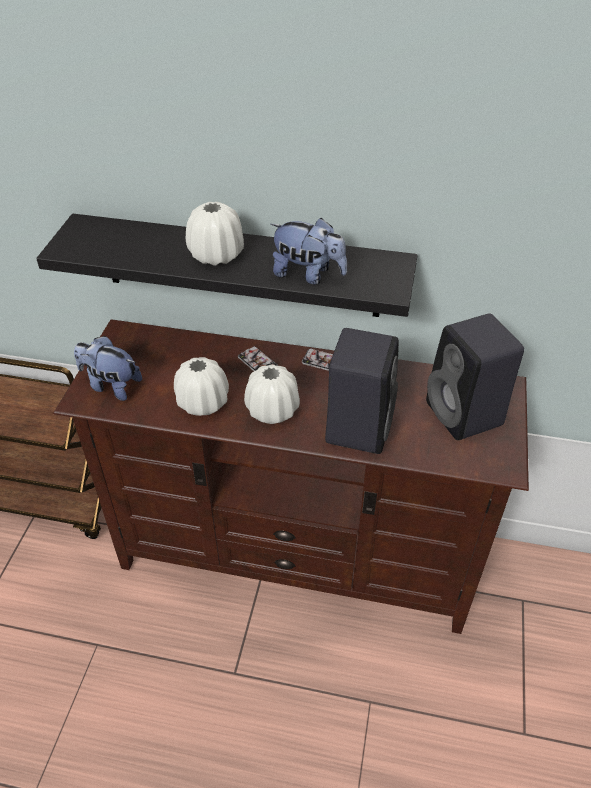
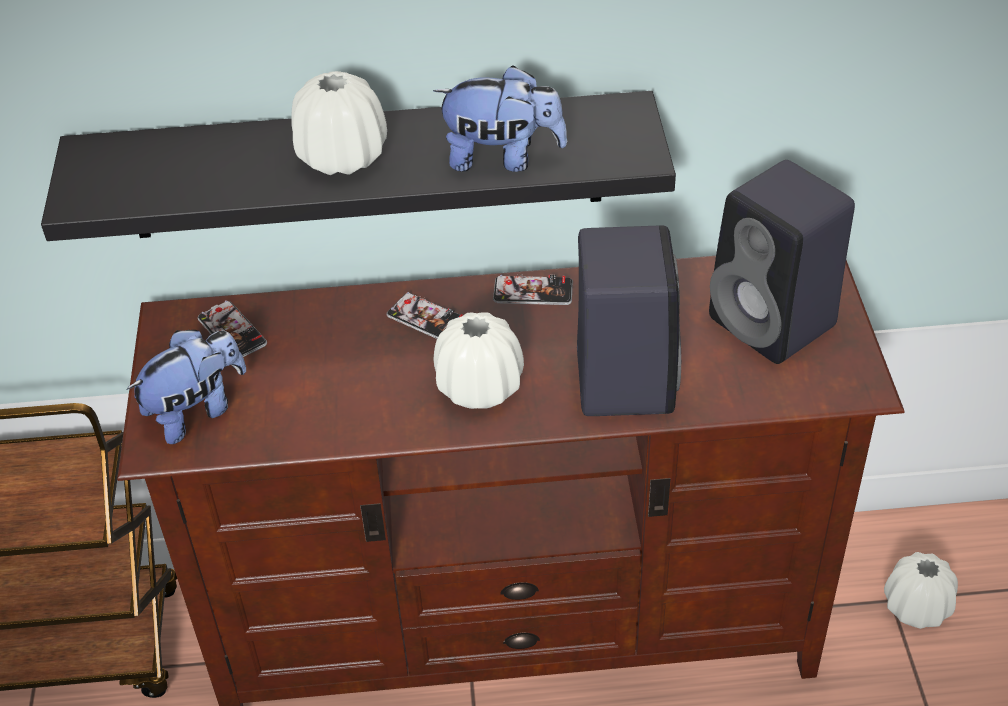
camera: 15 degrees left, 0 degrees up
(111, 385) = (197, 411): plush toy -> plush toy turned 135 degrees clockwise
(150, 346) = (232, 331): none -> phone
(203, 403) = (363, 402): white vase -> white vase (916, 607)

